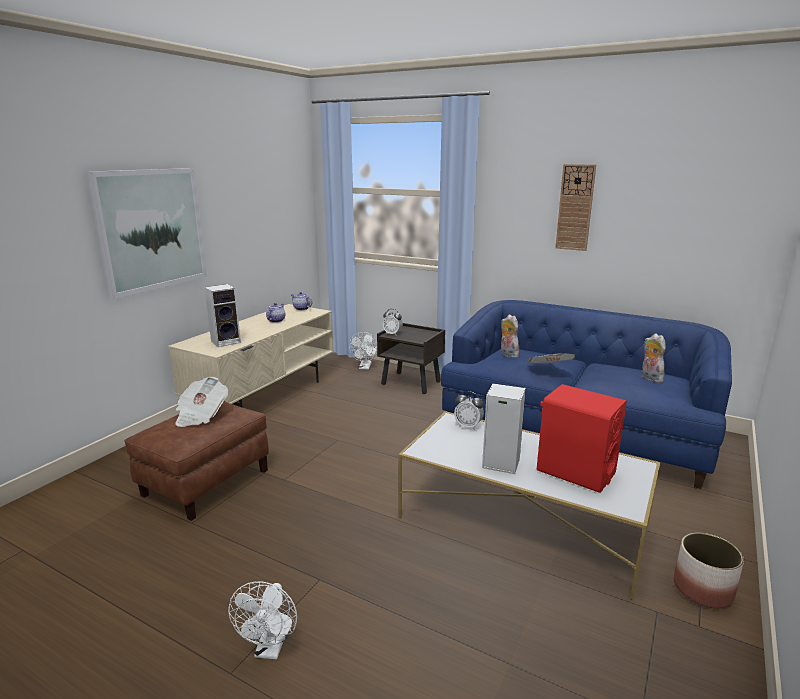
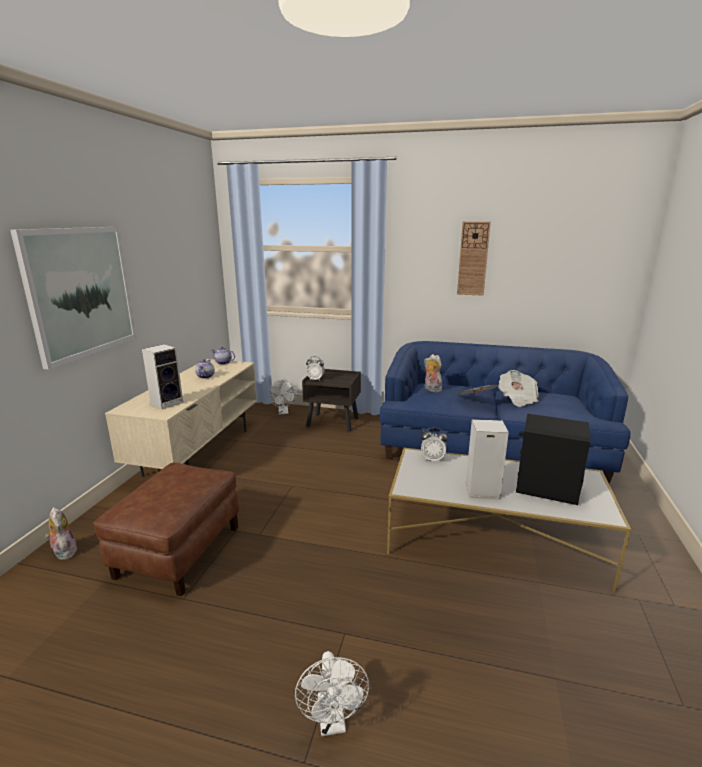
camera: 15 degrees left, 0 degrees up
(201, 415) = (170, 483): newspaper -> newspaper (517, 399)
(575, 472) = (545, 489): red speaker -> black speaker
(649, 378) = (555, 399): plush toy -> plush toy (64, 552)
(703, 590) = (659, 572): planter -> none

